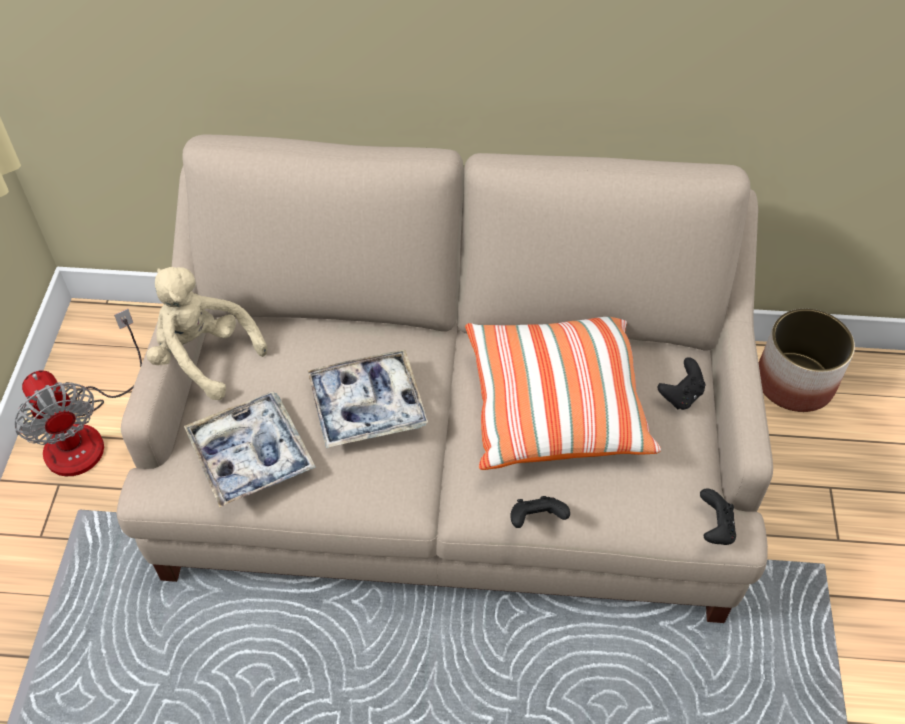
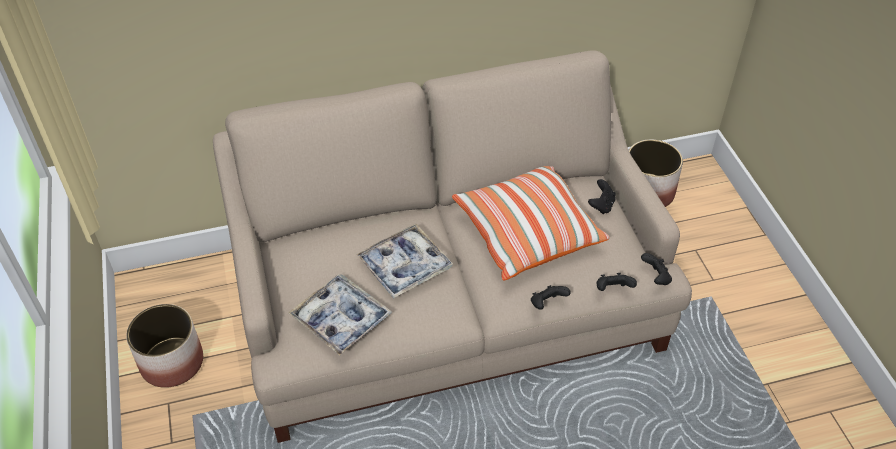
camera: 20 degrees left, 5 degrees down
(86, 432) = (172, 362): fan -> planter
(204, 356) = (274, 267): beige plush toy -> none
(640, 528) = (613, 290): none -> black game controller

